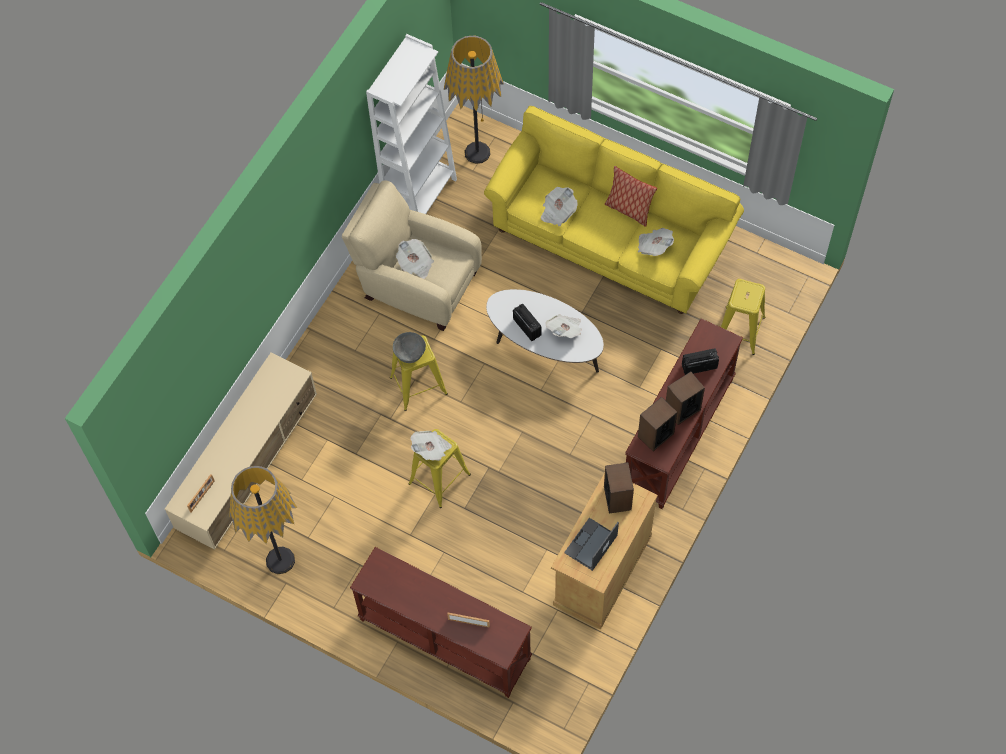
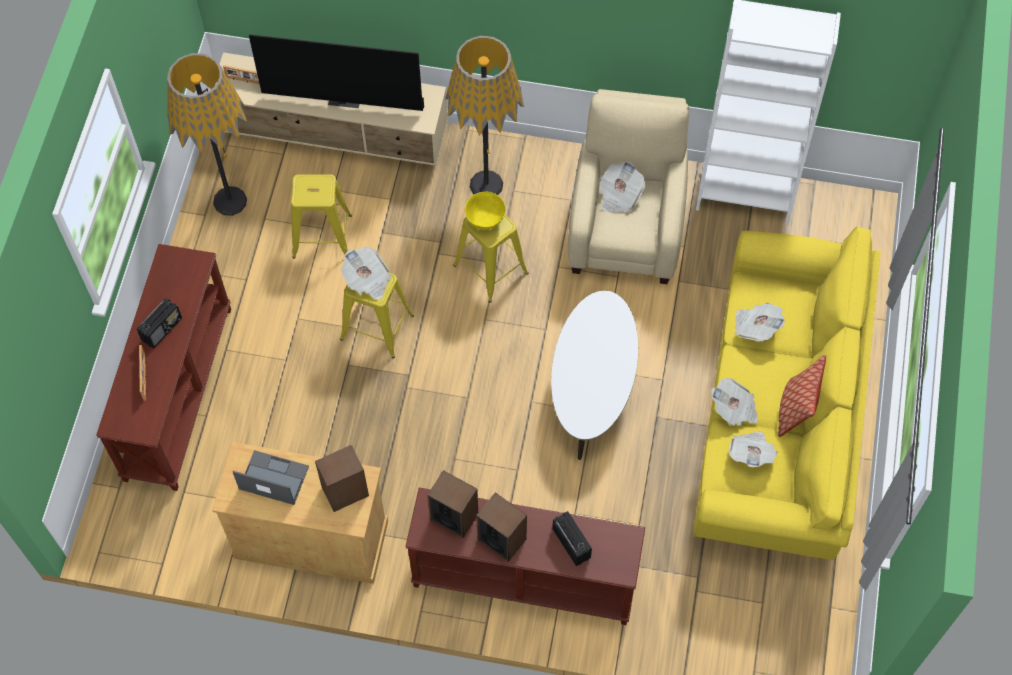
camera: 70 degrees right, 0 degrees up
(250, 427) = (345, 98): none -> television
(410, 355) = (485, 220): grey bowl -> yellow bowl
(477, 152) = (836, 235): floor lamp -> floor lamp (486, 185)
(527, 327) = (584, 344): radio -> radio (162, 329)
(565, 330) = (595, 388): newspaper -> newspaper (734, 409)
(740, 330) = (703, 615): yellow stool -> yellow stool (322, 236)

